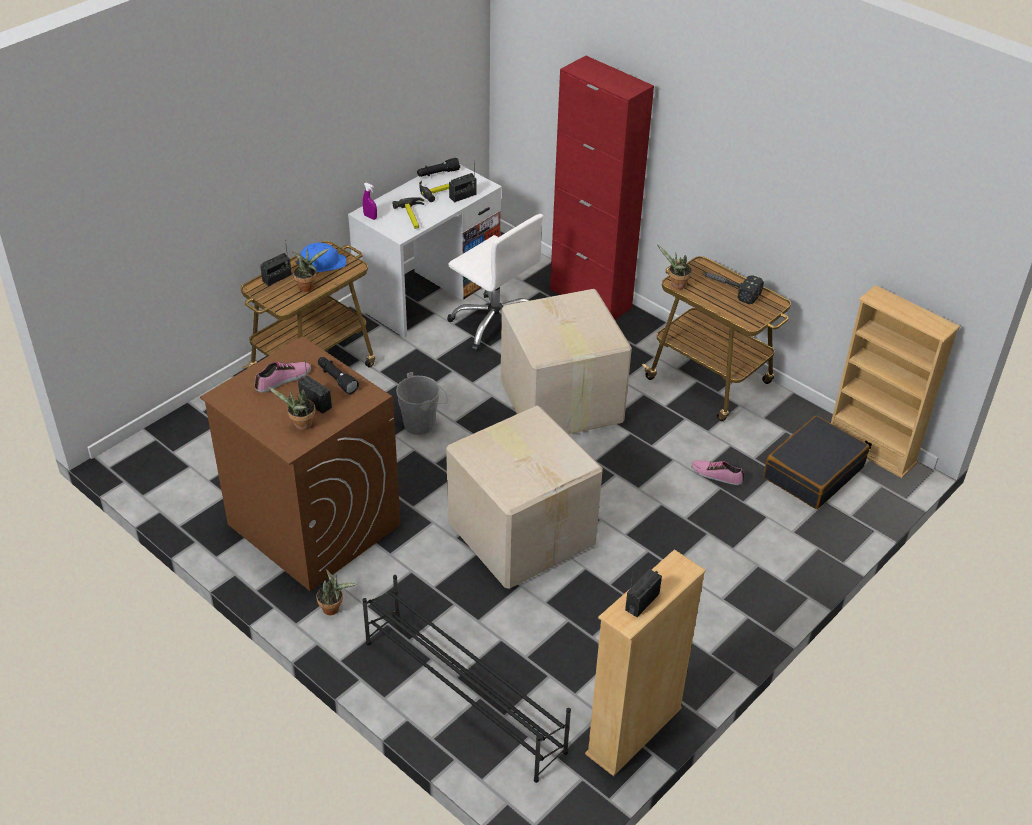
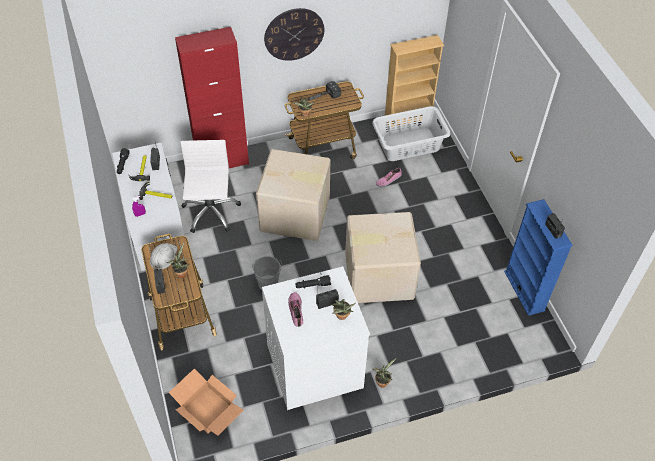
camera: 60 degrees left, 10 degrees up
(185, 449) = (207, 410): none -> cardboard box
(312, 524) = (314, 367): brown washing machine -> white washing machine
(321, 263) = (163, 257): blue hard hat -> white hard hat
(463, 695) = (470, 348): black shoe rack -> none
(495, 324) = (210, 212): white office chair -> white office chair turned 75 degrees counterclockwise
(634, 731) = (524, 291): beige bookcase -> blue bookcase
(737, 161) = (294, 34): none -> wall clock
(813, 472) = (409, 145): black suitcase -> grey laundry basket

